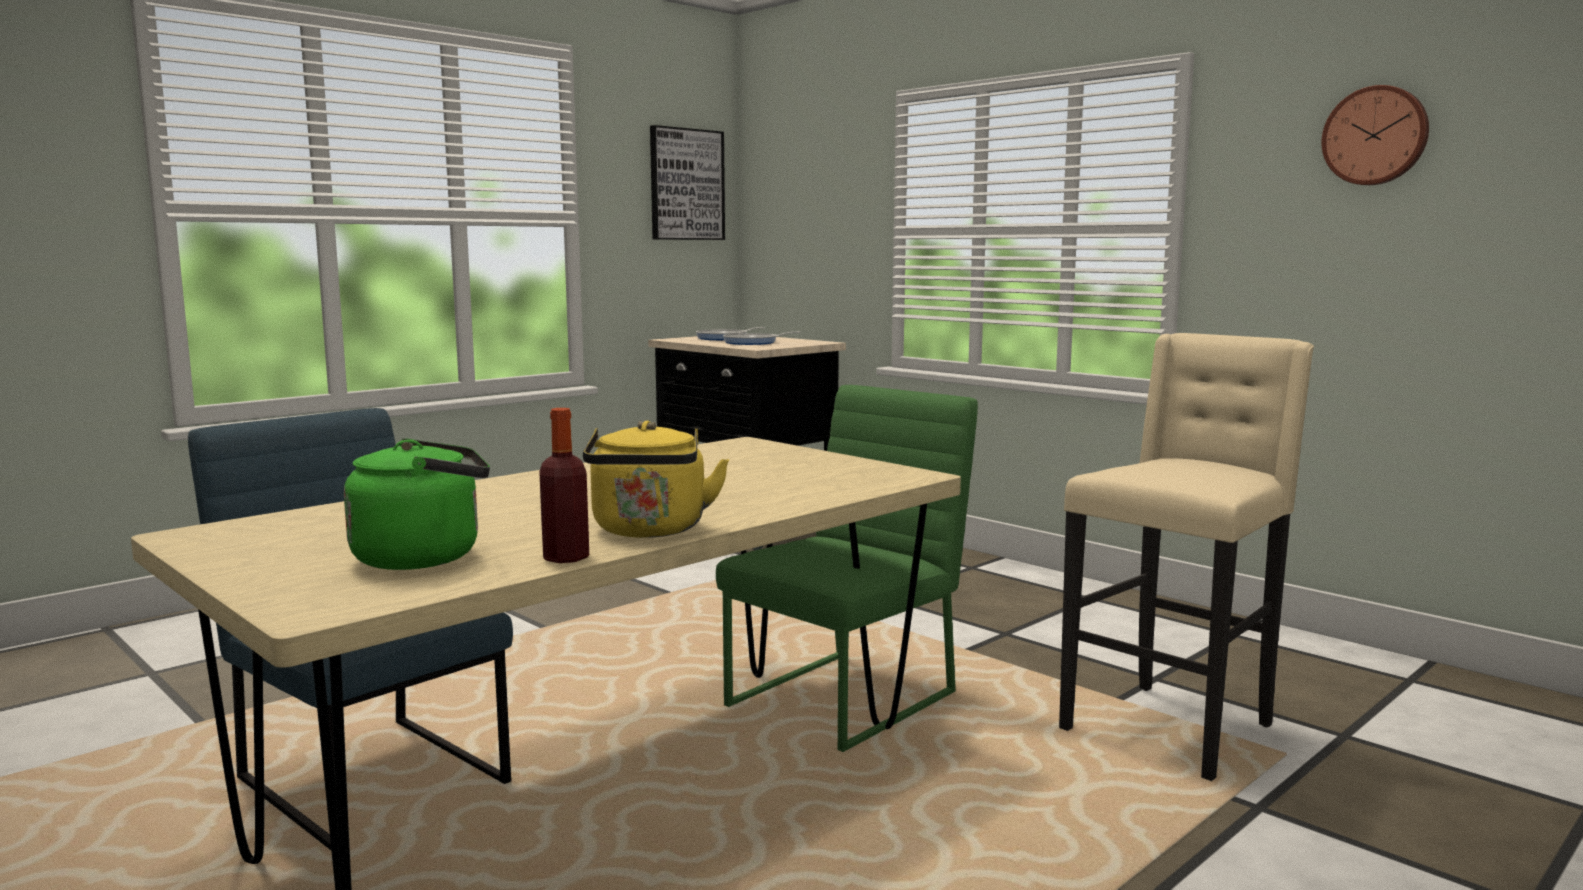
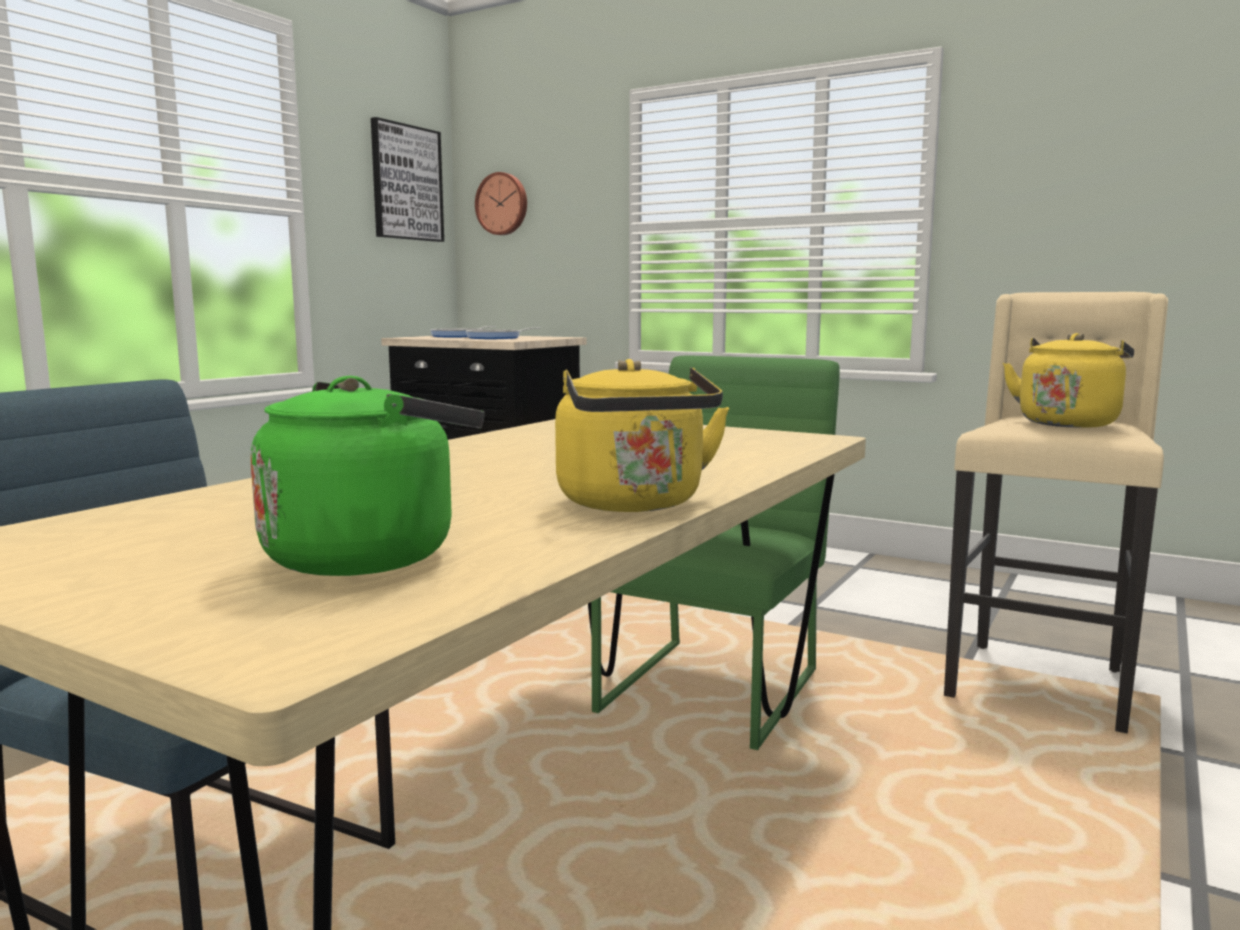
camera: 15 degrees left, 0 degrees up
(566, 557) = (578, 541): bottle -> none
(1186, 471) = (1068, 423): none -> yellow kettle
(1375, 136) = (1126, 122): wall clock -> wall clock (503, 204)

